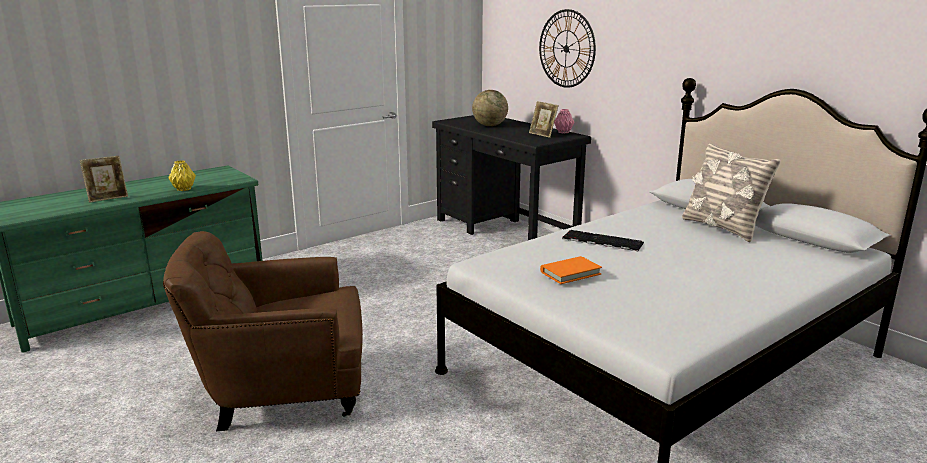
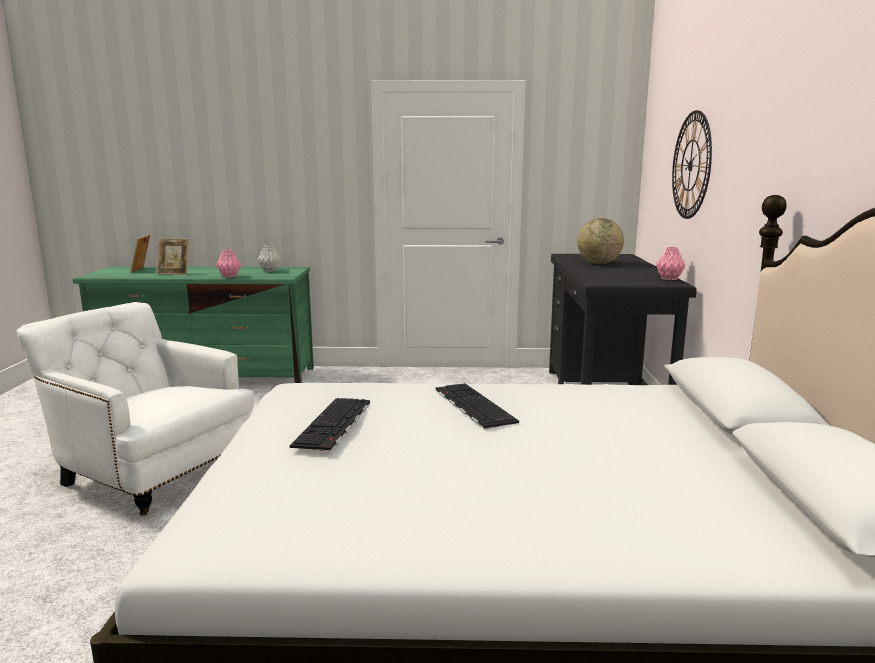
camera: 40 degrees right, 5 degrees down
(184, 189) = (229, 276): yellow vase -> pink vase
(203, 175) = (270, 270): none -> grey vase
(281, 390) = (150, 473): brown armchair -> white armchair
(542, 134) = (633, 278): picture frame -> picture frame (142, 270)
(570, 273) = (334, 424): orange book -> keyboard
(721, 228) = (695, 441): beige pillow -> none

